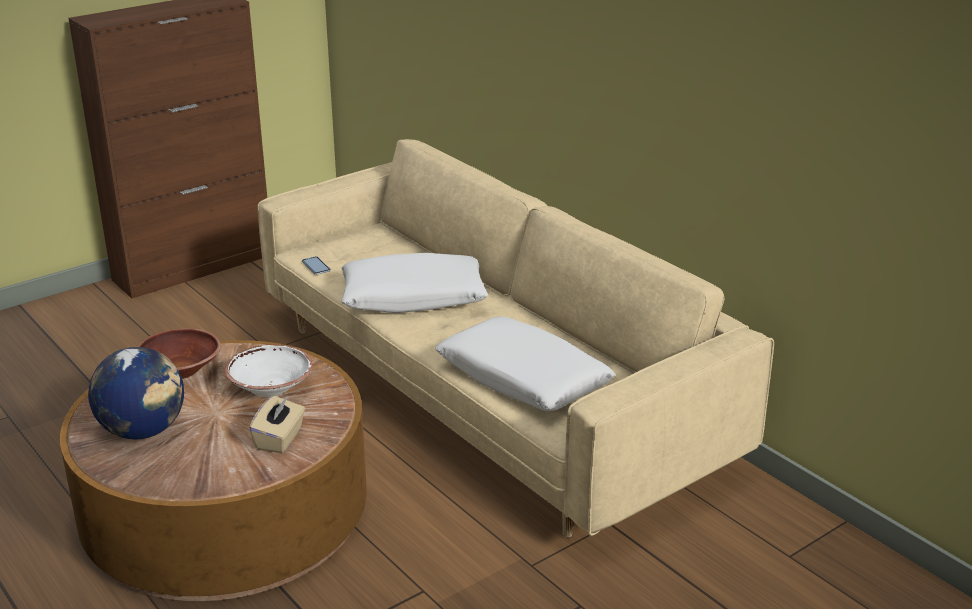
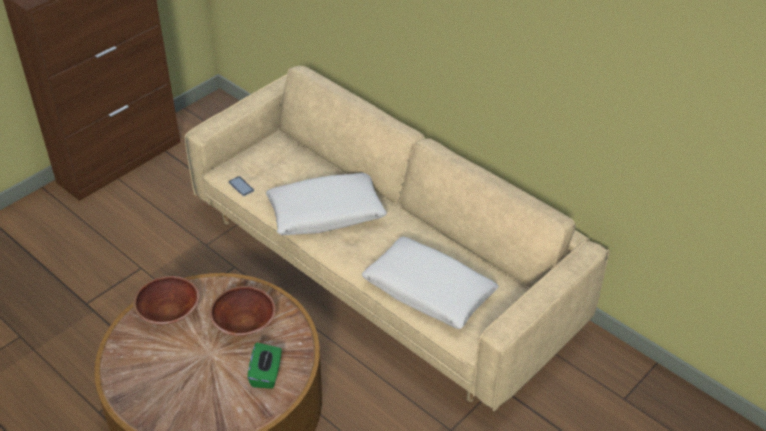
camera: 10 degrees left, 15 degrees up
(143, 431) = (160, 379): globe -> none
(270, 388) = (243, 323): white bowl -> brown bowl
(280, 439) = (266, 374): beige tissue box -> green tissue box

